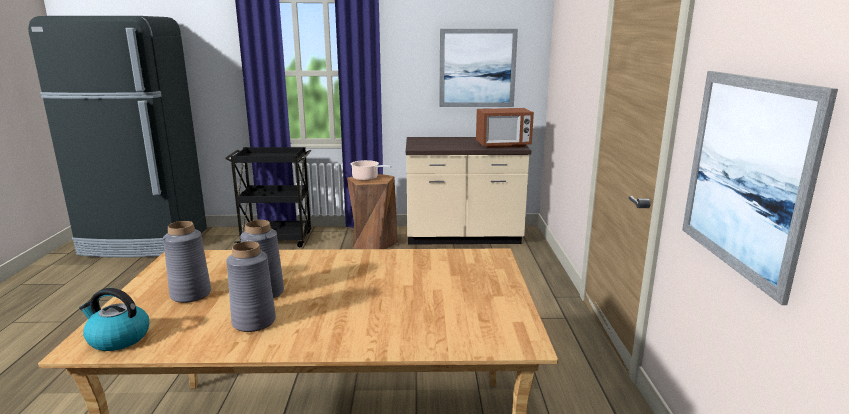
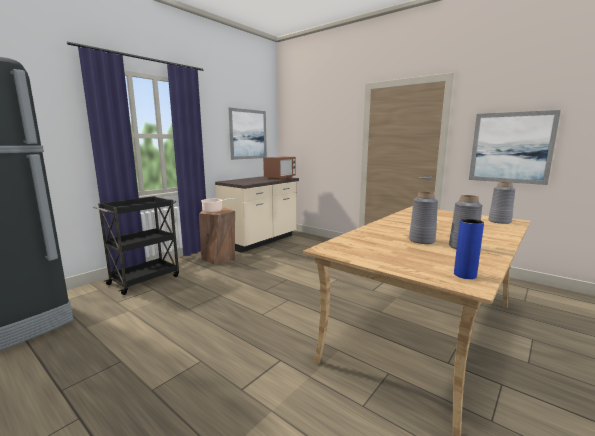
camera: 50 degrees left, 5 degrees down
(118, 338) = (465, 275): kettle -> blue vase
(191, 294) = (405, 253): grey vase -> grey vase (499, 221)

